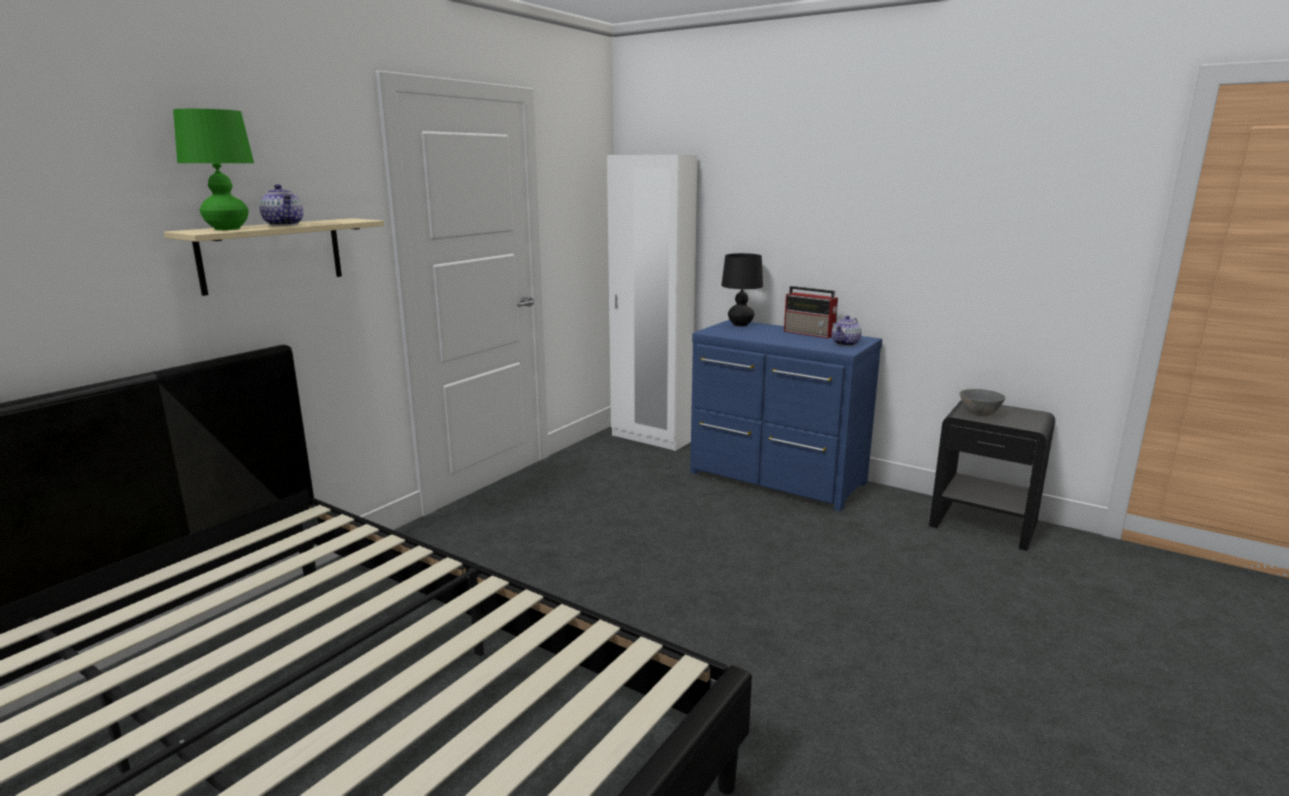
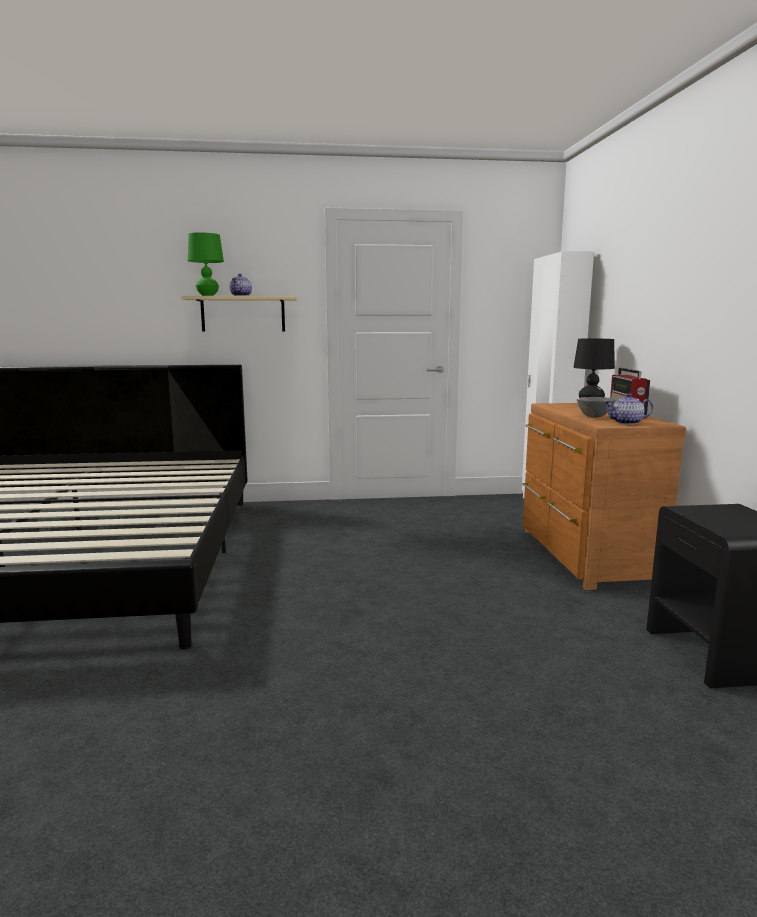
camera: 50 degrees right, 5 degrees down
(776, 479) = (583, 555): blue dresser -> brown dresser
(979, 414) = (705, 512): grey bowl -> grey bowl (593, 417)

